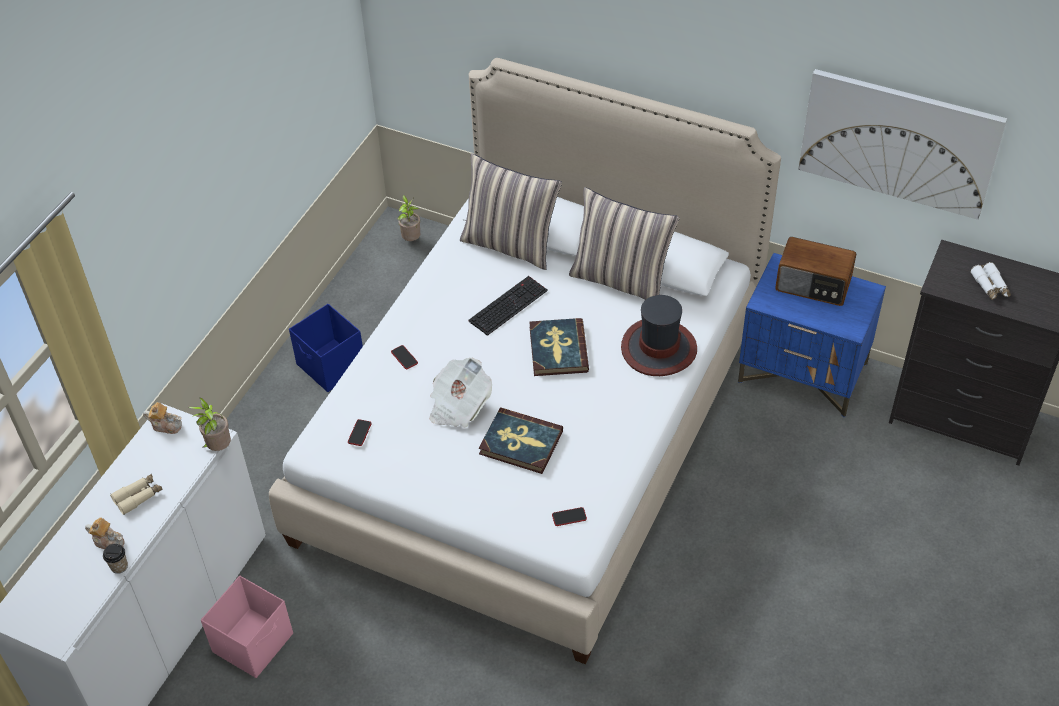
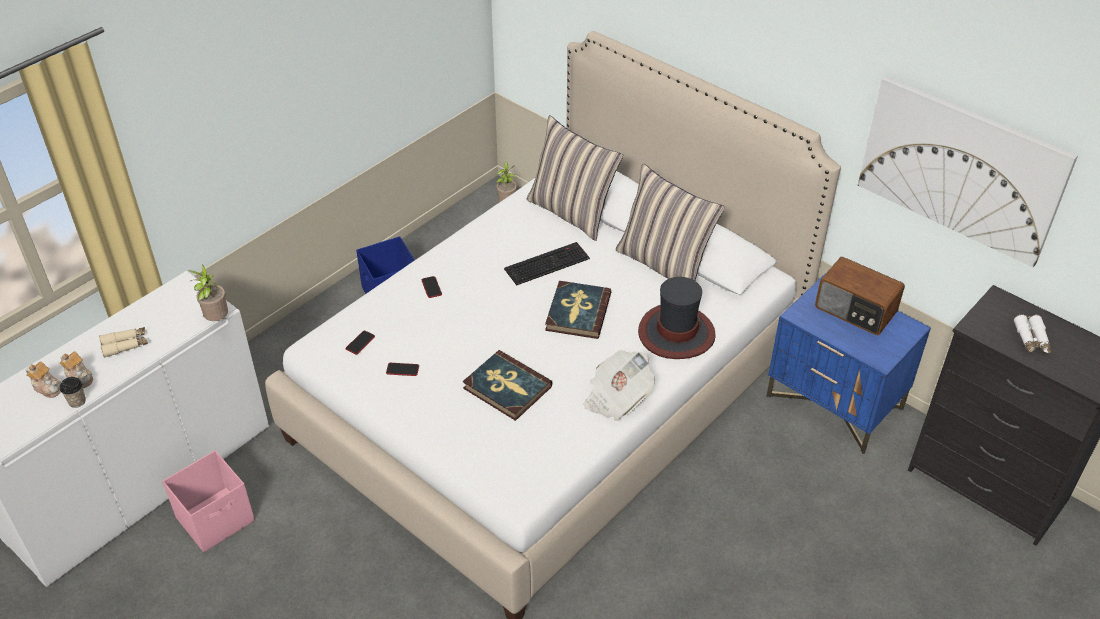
camera: 15 degrees right, 5 degrees down
(166, 425) = (181, 290): teapot -> teapot (48, 387)
(458, 405) = (462, 340): newspaper -> newspaper (616, 398)
(569, 517) = (524, 467): phone -> phone (402, 370)

